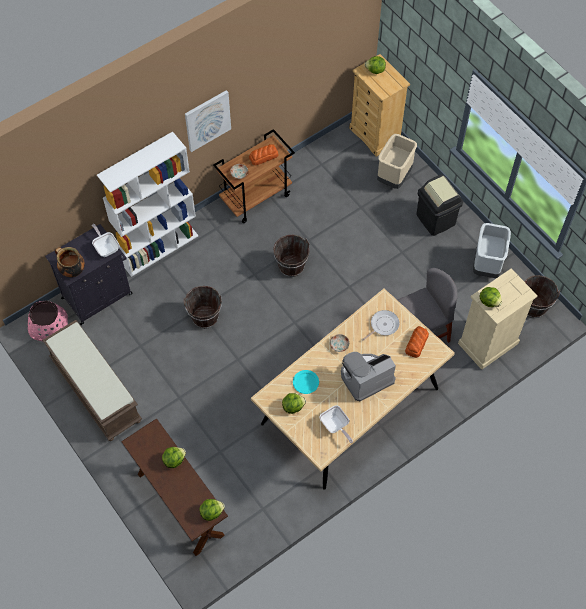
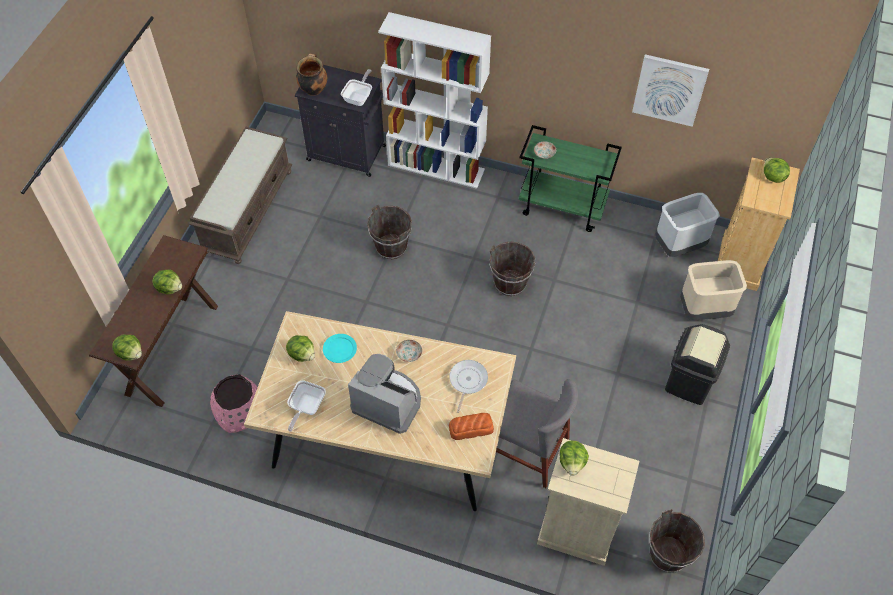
camera: 55 degrees right, 5 degrees down
(49, 326) = (288, 139): pink planter -> pink planter (239, 409)
(207, 120) = (542, 62): picture -> picture (669, 89)
(256, 197) = (563, 207): brown cart -> green cart
(264, 156) = (584, 161): bread -> none
(383, 325) = (467, 381): frying pan -> frying pan turned 90 degrees counterclockwise
(487, 265) = (678, 470): grey trash can -> grey trash can (679, 246)

